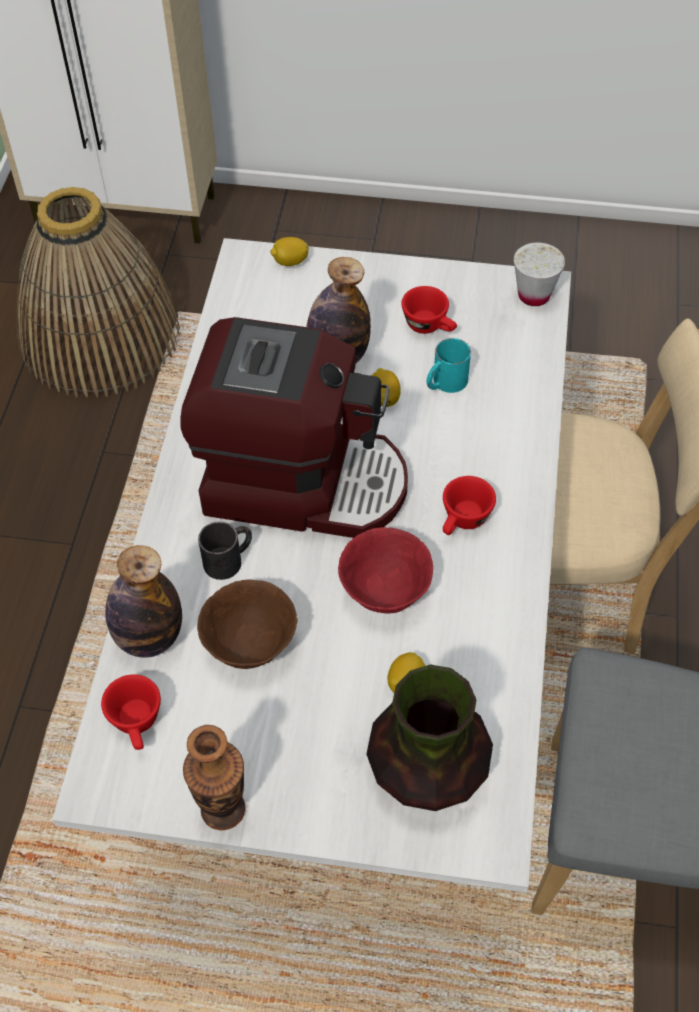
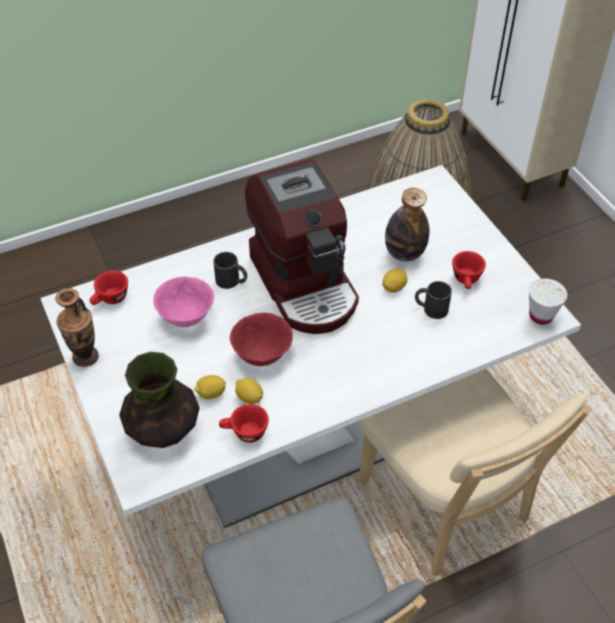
camera: 55 degrees right, 5 degrees down
(149, 637) = (162, 276): bottle -> none
(251, 645) = (186, 317): brown bowl -> pink bowl
(290, 262) = (452, 198): lemon -> lemon (249, 397)
(445, 383) = (430, 308): turquoise mug -> black mug
(463, 521) = (338, 365): red cup -> red cup (244, 433)

